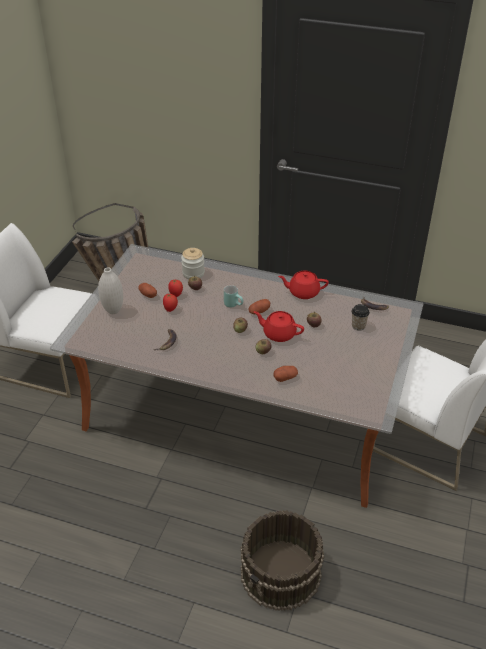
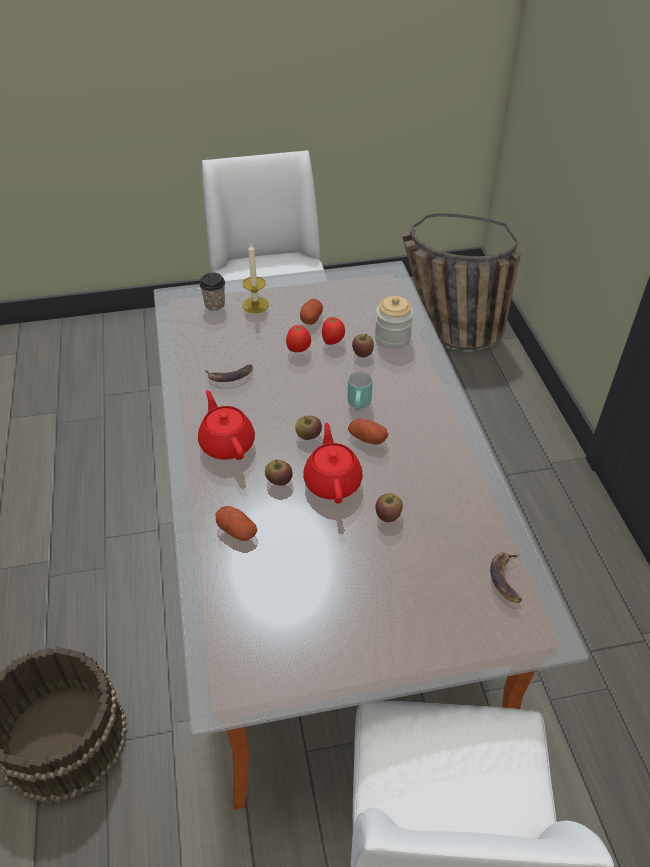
camera: 60 degrees right, 5 degrees up
(113, 310) = (255, 305): white vase -> candle
(303, 292) = (458, 470): red teapot -> red teapot (227, 443)
(358, 326) = (433, 577): cup -> cup (215, 305)

